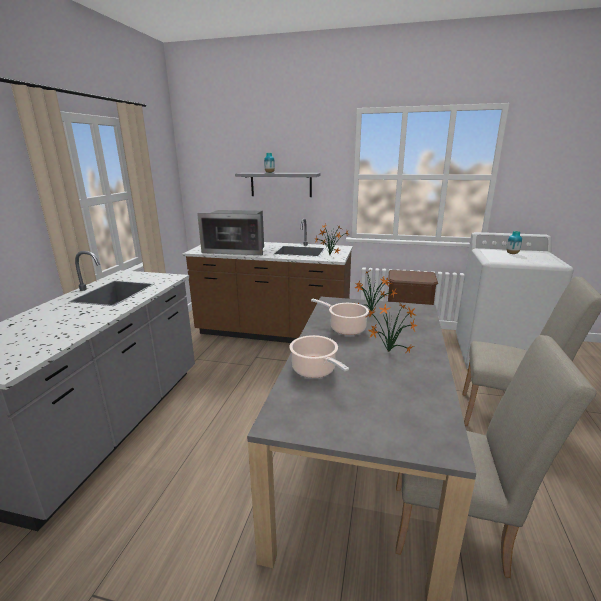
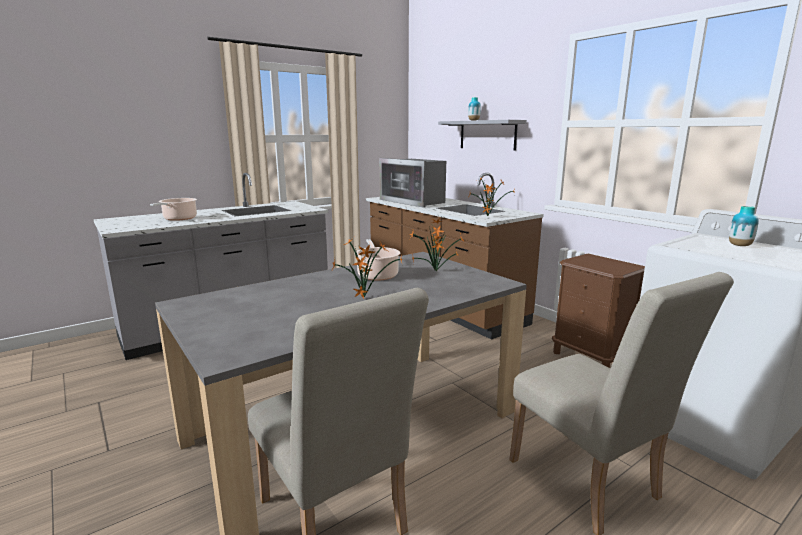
camera: 40 degrees right, 5 degrees down
(315, 370) = (278, 289): cooking pot -> cooking pot (178, 219)

